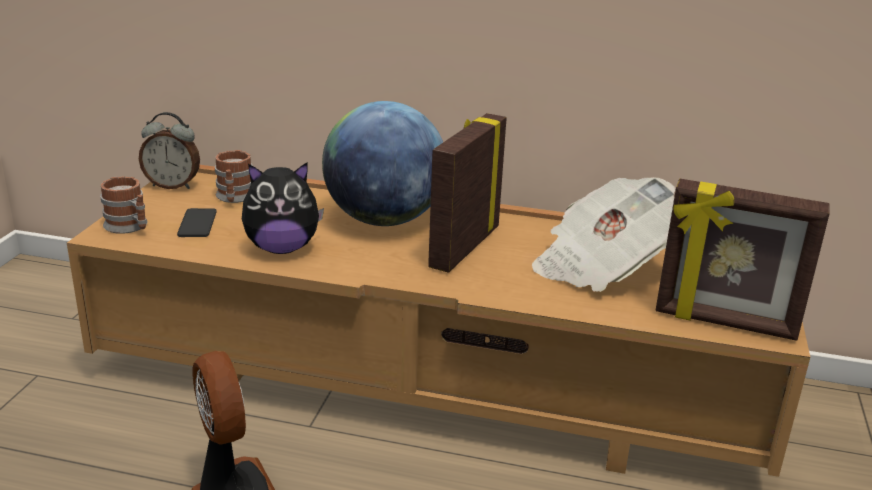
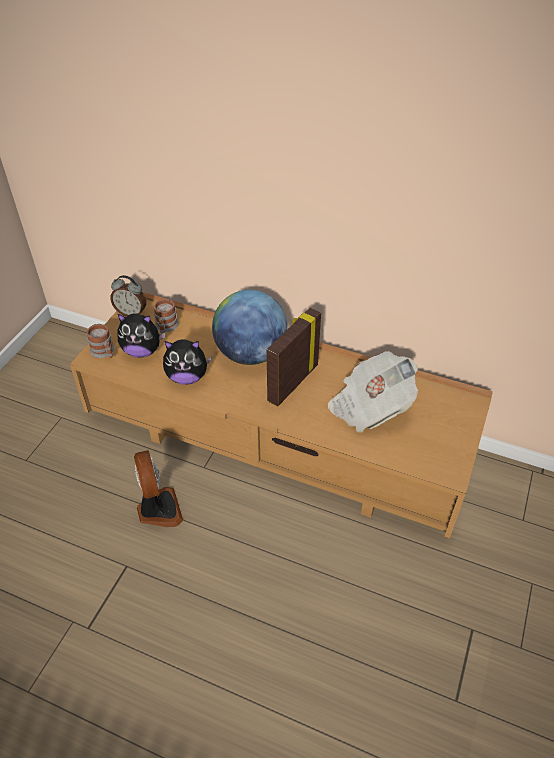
camera: 10 degrees right, 20 degrees up
(197, 223) = (142, 351): phone -> plush toy
(725, 323) = (426, 461): picture frame -> none

